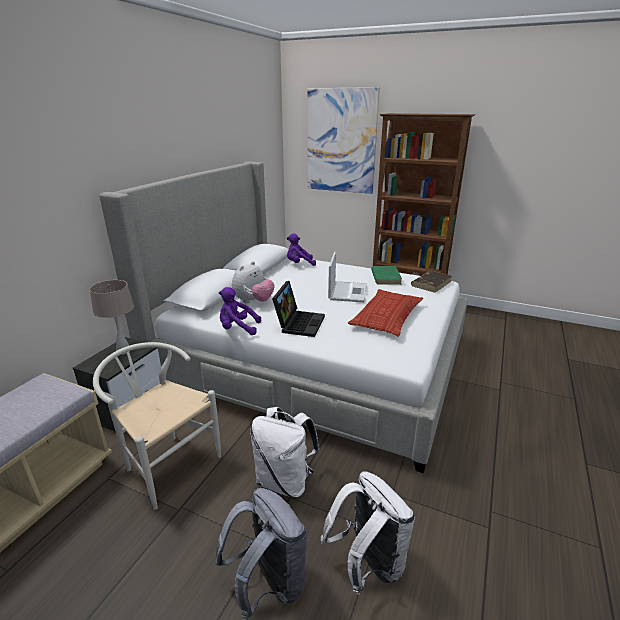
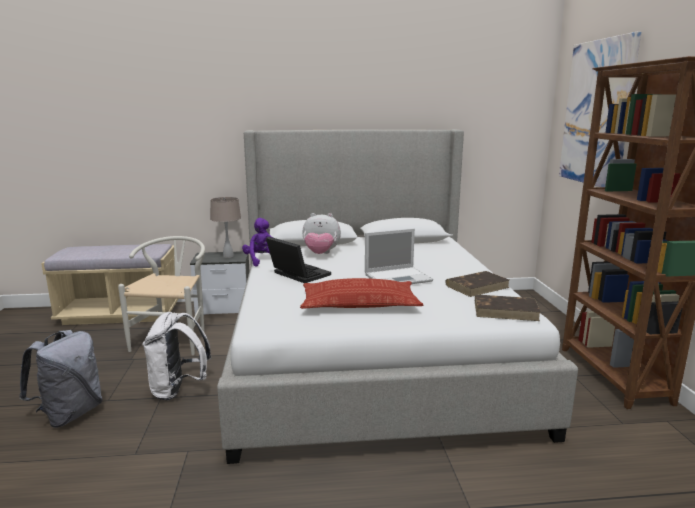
camera: 60 degrees right, 10 degrees down
(299, 264) = (439, 249): purple plush toy -> none
(299, 323) = (297, 274): laptop -> laptop turned 120 degrees counterclockwise
(368, 564) = (96, 456): white backpack -> none
(385, 277) = (477, 286): green book -> brown book

